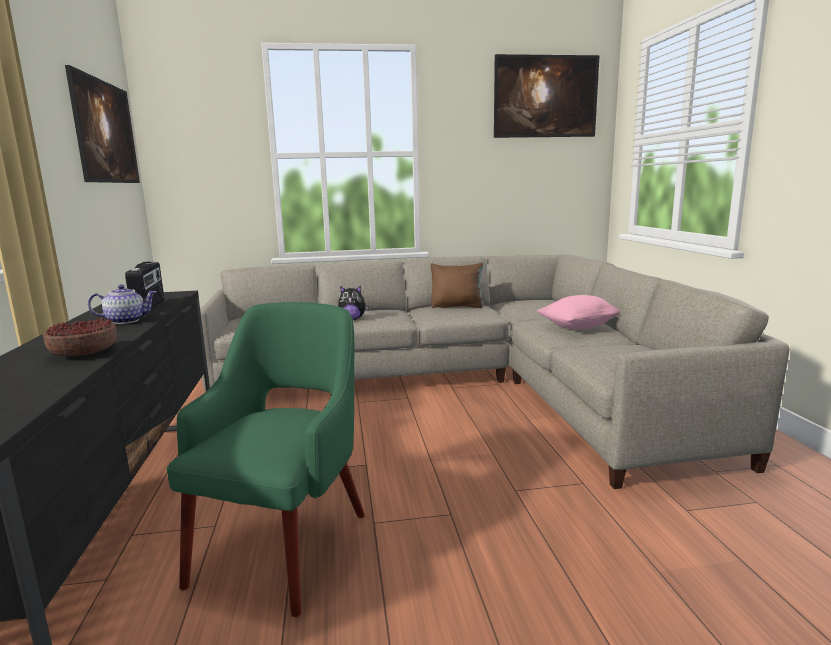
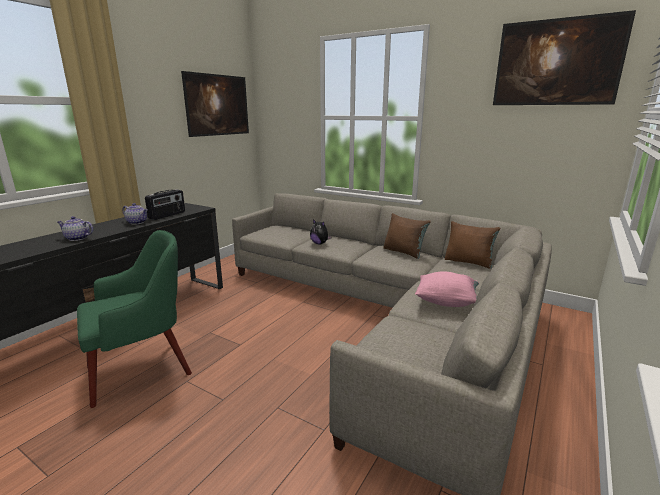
camera: 40 degrees right, 5 degrees up
(84, 353) = (77, 238): bowl -> teapot
(525, 301) = (469, 262): none -> brown pillow

